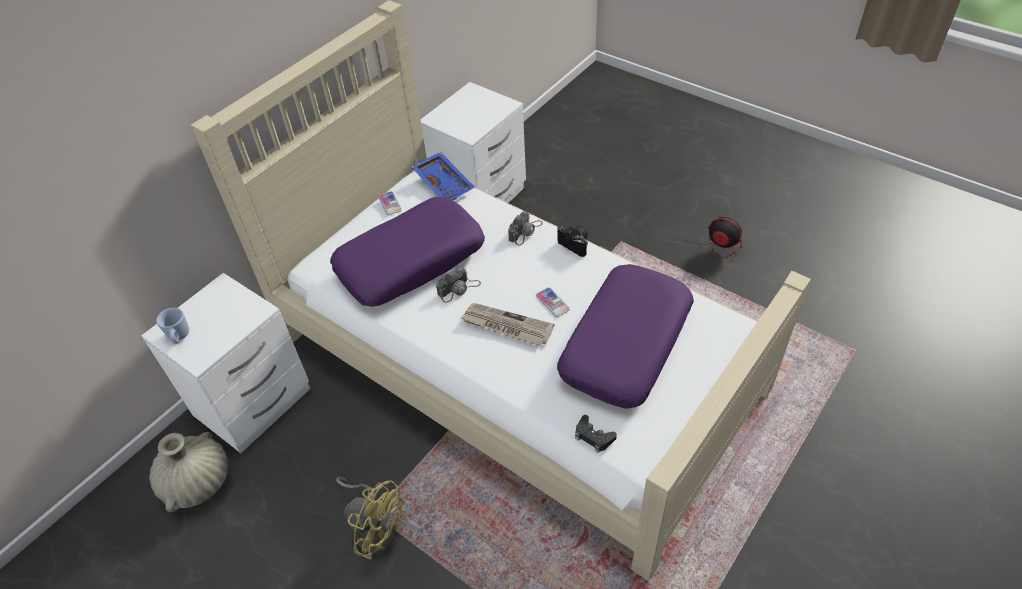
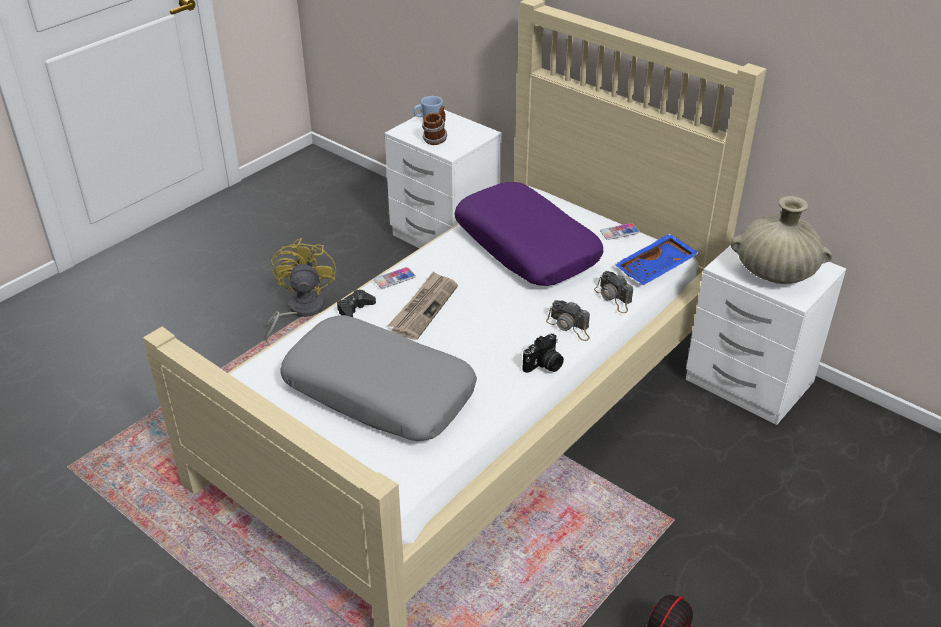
camera: 90 degrees right, 10 degrees down
(198, 483) = (369, 217): beige vase -> beige vase (775, 272)
(226, 326) = (435, 139): none -> mug
(375, 526) = (299, 310): yellow fan -> yellow fan turned 150 degrees clockwise
(459, 289) = (482, 277): camera -> camera (614, 298)
(552, 302) = (451, 341): phone -> phone (394, 278)
(593, 437) = (269, 358): black game controller -> black game controller (355, 308)
(625, 343) = (380, 391): purple pillow -> grey pillow

